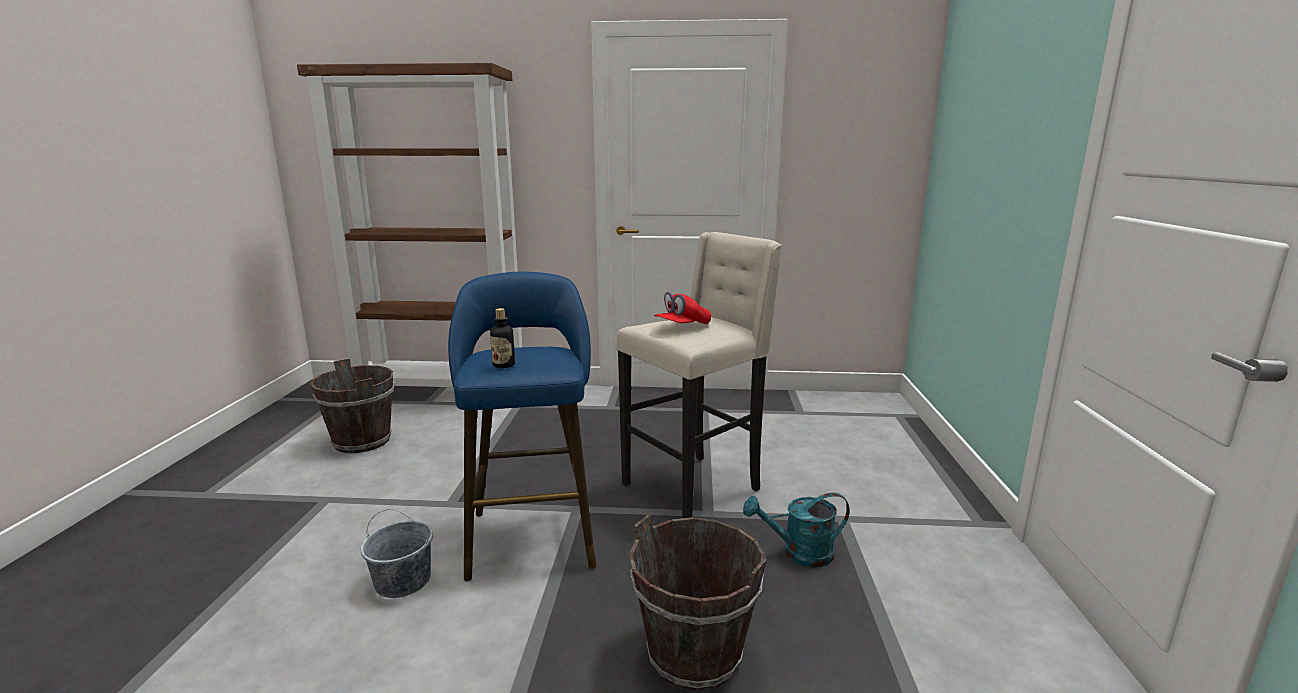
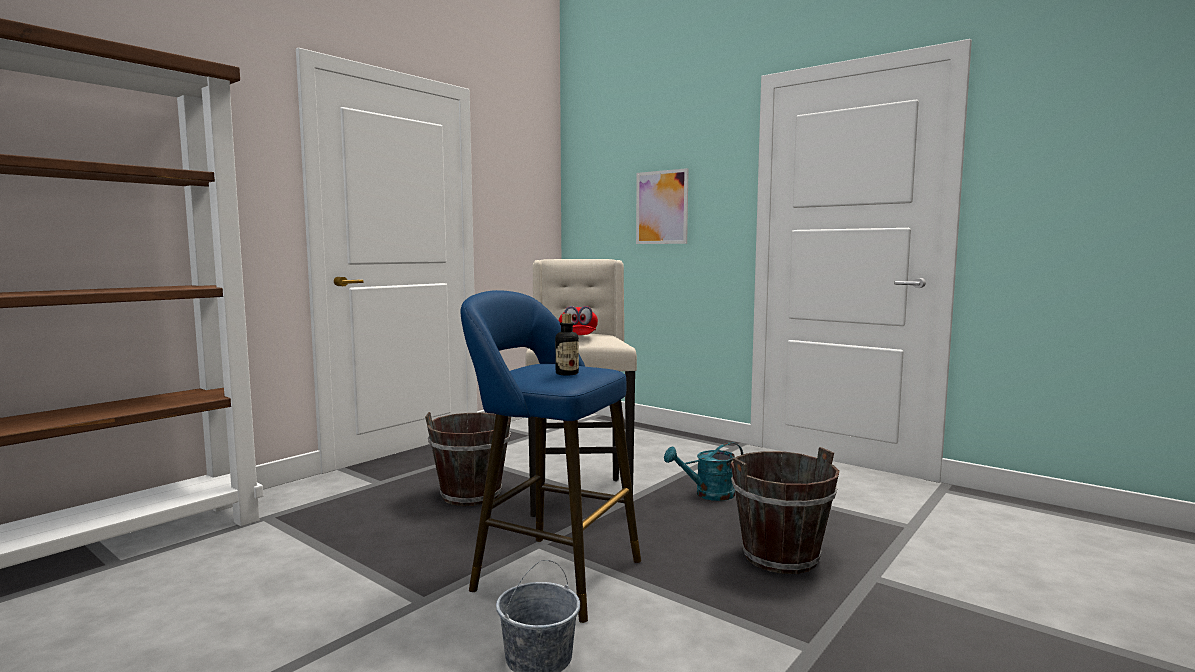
camera: 55 degrees left, 10 degrees down
(361, 441) = (122, 632): brown bucket -> brown bucket (471, 495)
(799, 553) = (708, 494): turquoise watering can -> turquoise watering can turned 45 degrees clockwise
(997, 158) = (661, 207): none -> picture

